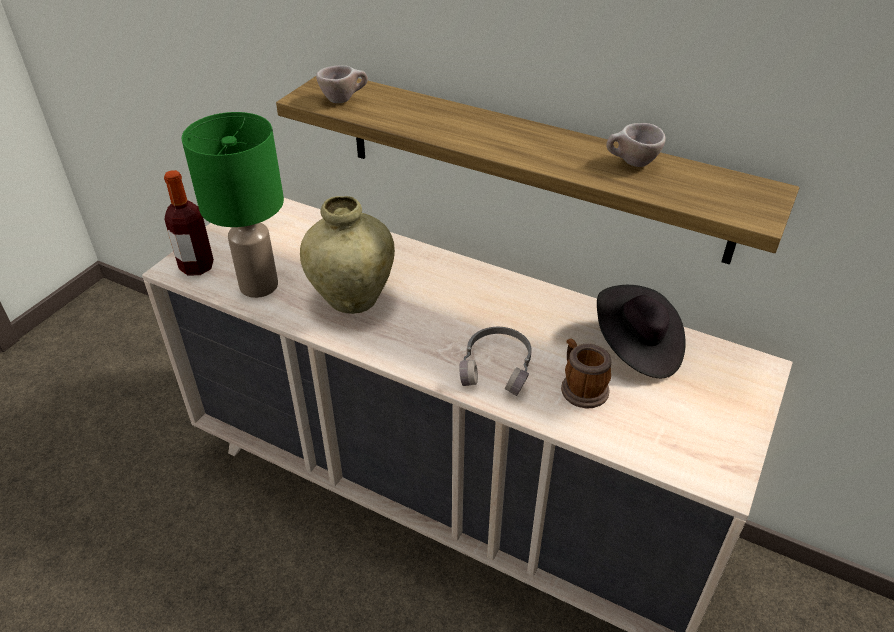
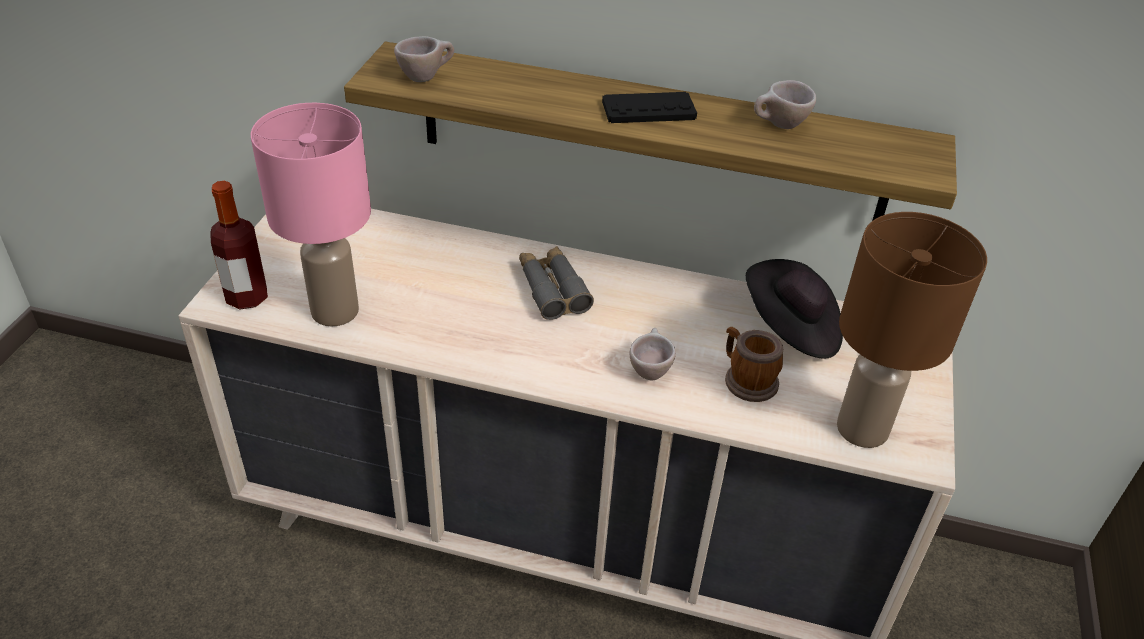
camera: 15 degrees left, 0 degrees up
(259, 286) = (336, 312): green table lamp -> pink table lamp
(352, 298) = (455, 313): beige vase -> none
(439, 289) = (552, 289): none -> grey binoculars
(498, 367) = (649, 369): grey headphones -> beige cup
(519, 140) = (648, 110): none -> black game controller
(674, 445) = (862, 427): none -> brown table lamp

